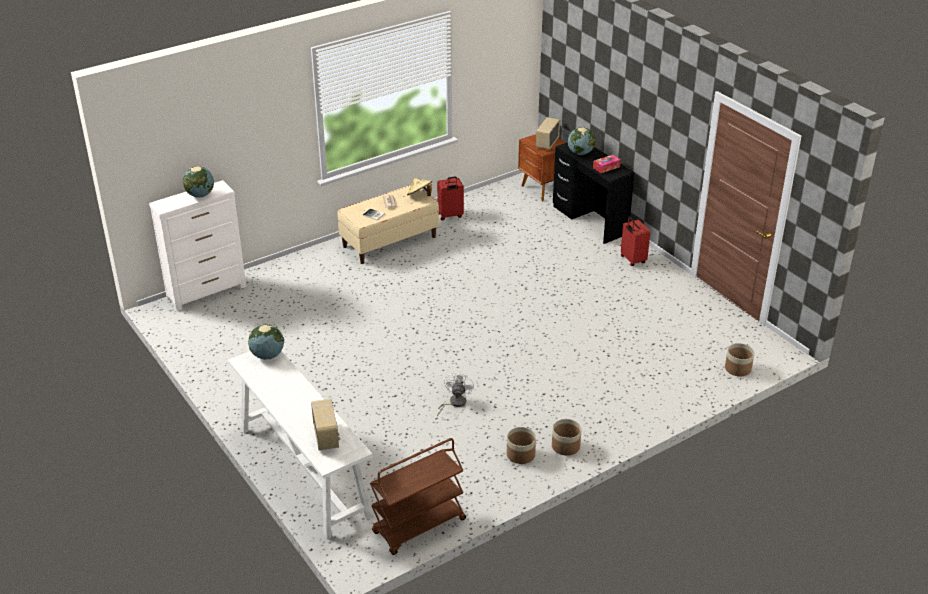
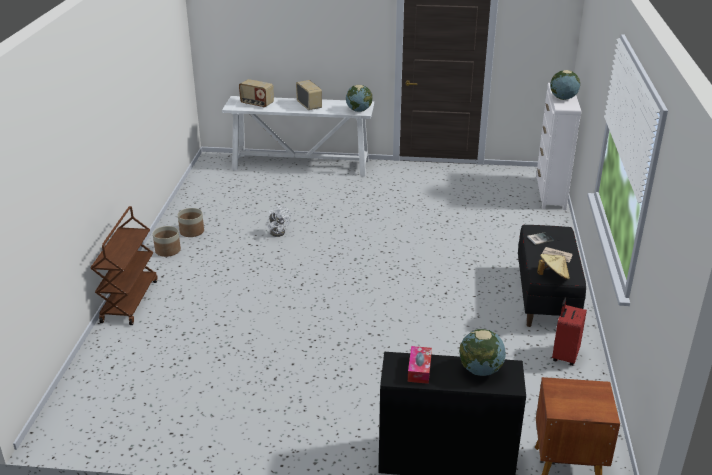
camera: 130 degrees right, 5 degrees down
(389, 241) = (546, 296): beige bench -> black bench
(419, 527) = (201, 179): brown cart -> brown cart (129, 300)
(547, 143) = (574, 399): radio -> radio (309, 105)
(632, 260) = (324, 437): red suitcase -> none
(737, 369) = (83, 384): planter -> none

